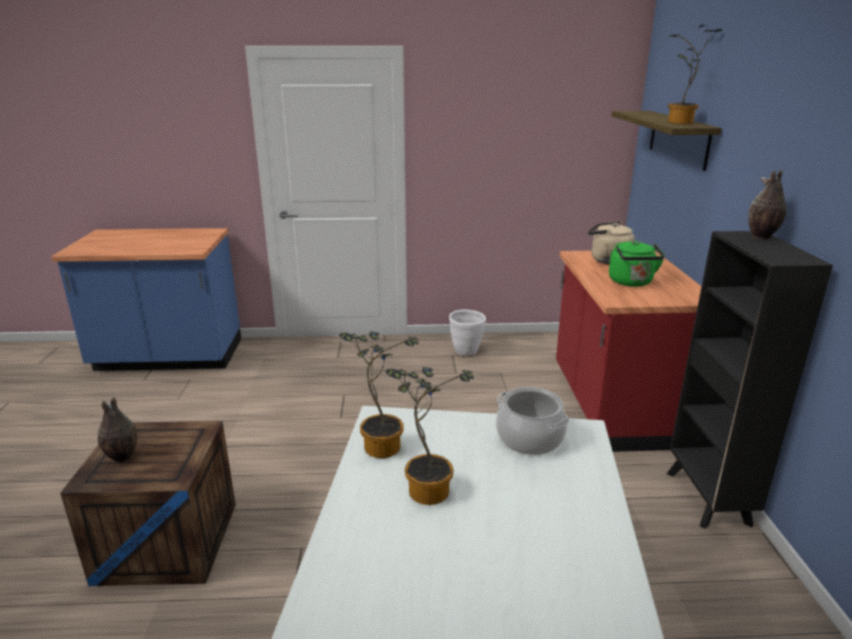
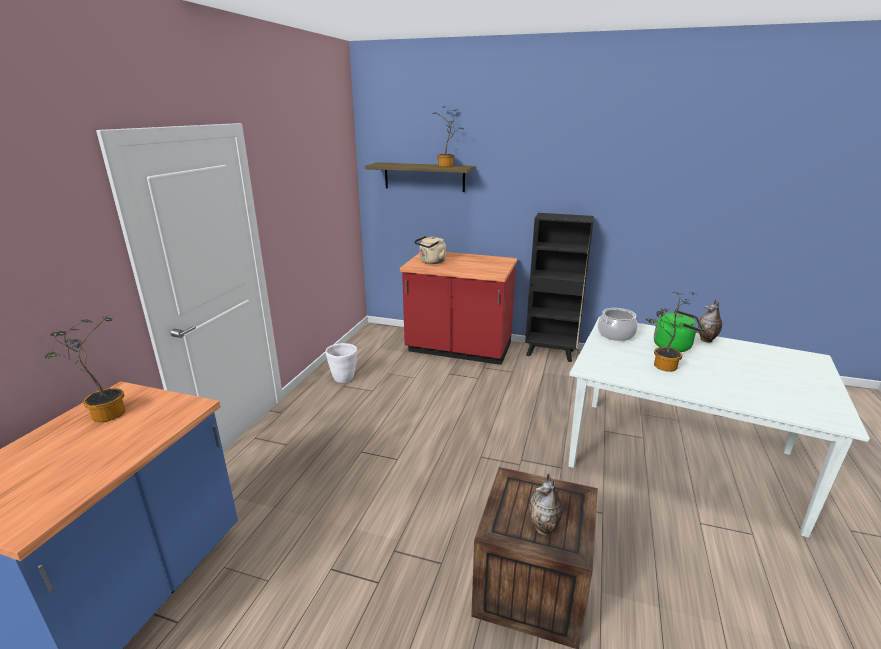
camera: 70 degrees left, 0 degrees up
(381, 444) = (618, 372): potted plant -> potted plant (104, 414)
(632, 282) = (473, 265): green kettle -> green kettle (674, 346)
(760, 237) = (550, 214): vase -> vase (707, 340)

